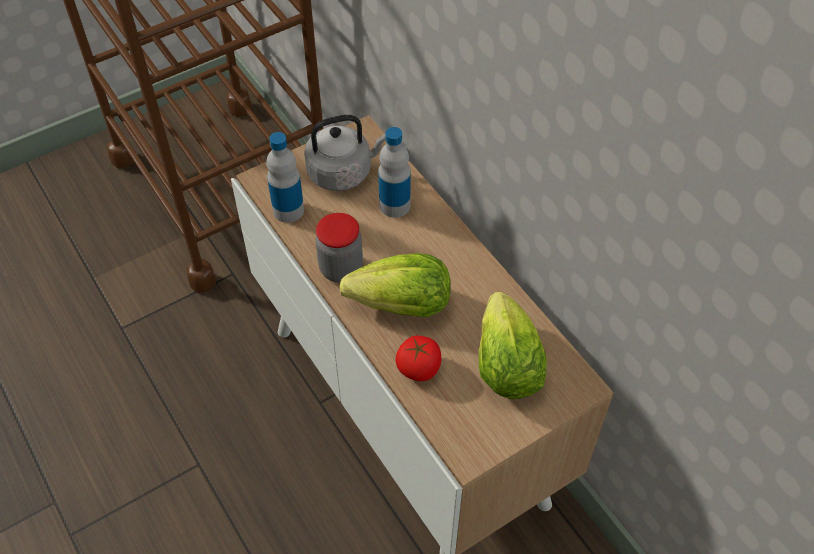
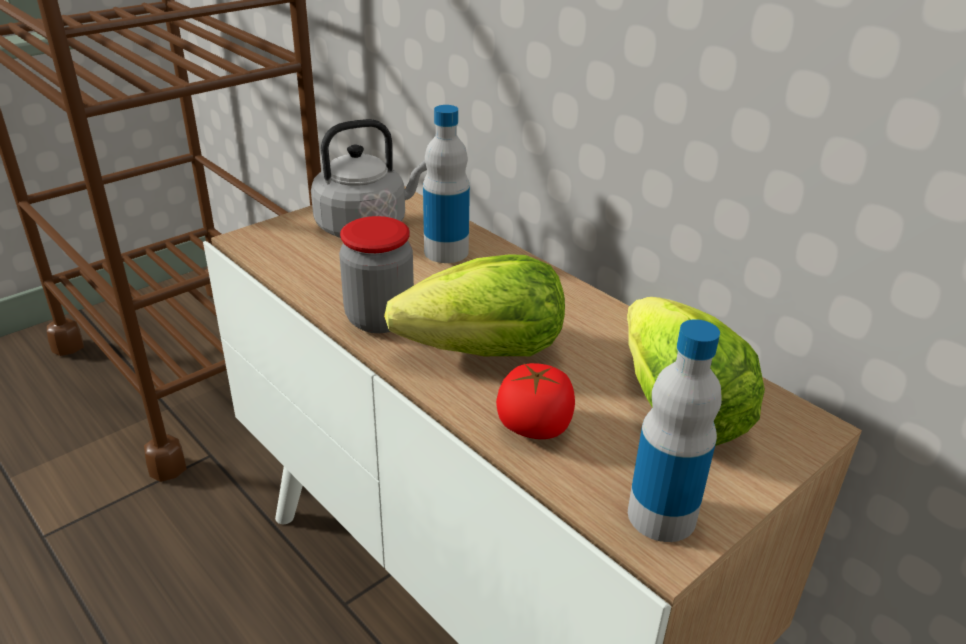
camera: 10 degrees left, 20 degrees down
(288, 210) = (291, 265): bottle -> bottle (661, 515)

